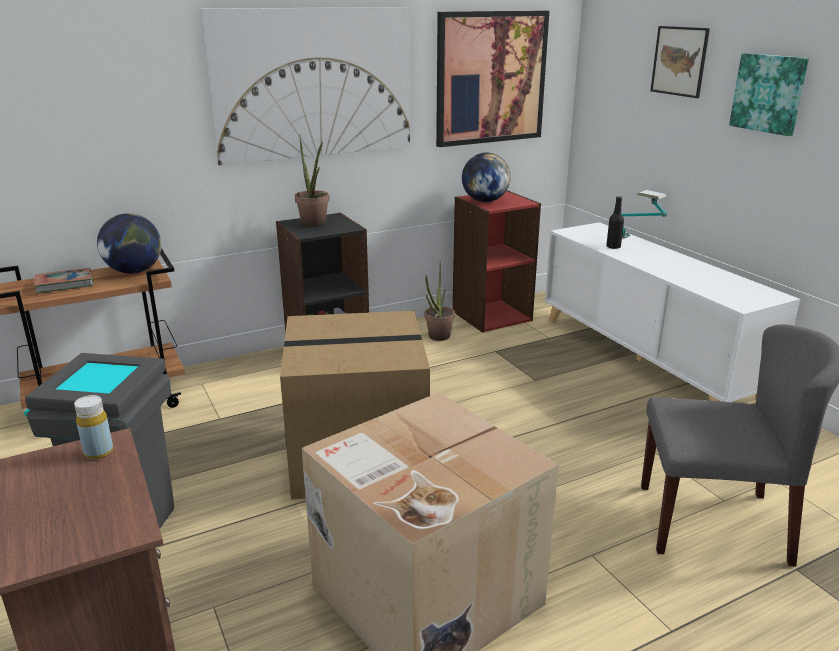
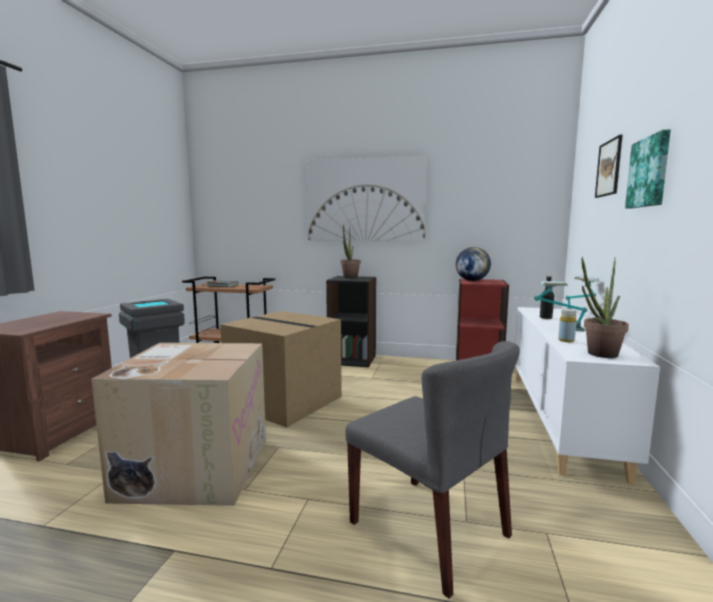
camera: 40 degrees right, 15 degrees down
(99, 452) = (84, 315): yellow bottle -> yellow bottle (566, 340)
(134, 271) = (253, 286): globe -> none
(437, 338) = (422, 369): potted plant -> potted plant (598, 355)
(491, 78) = (490, 200): picture -> none
(655, 264) = (558, 329): none -> table lamp

